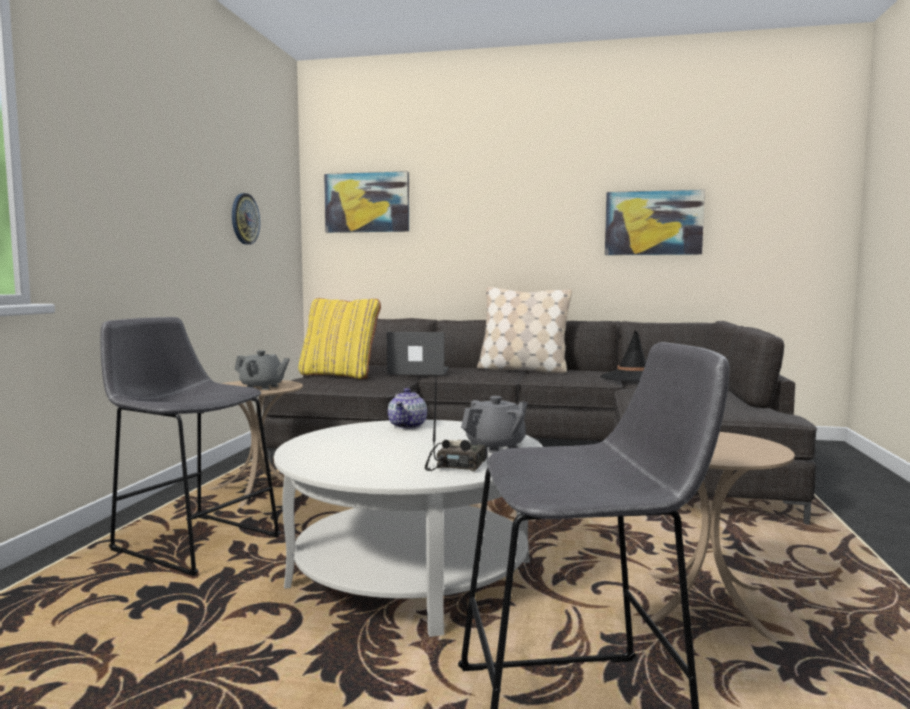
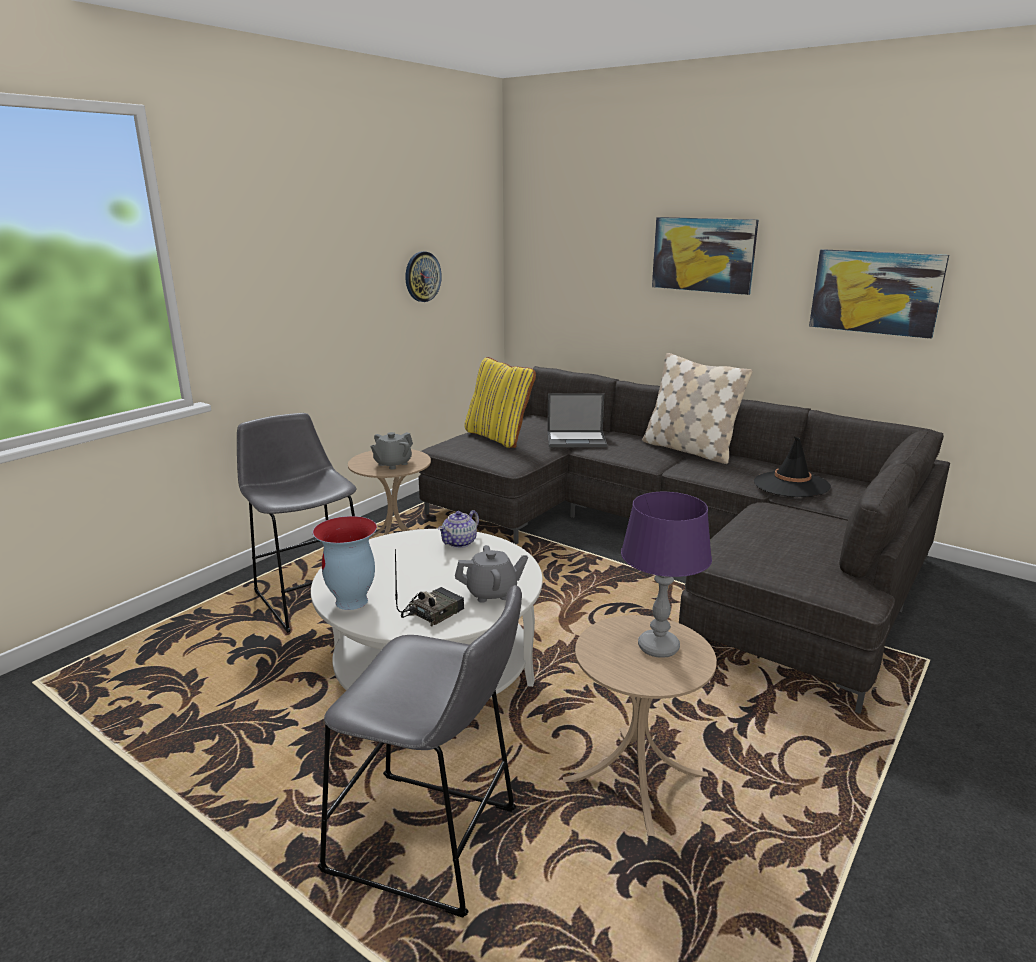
camera: 25 degrees right, 15 degrees up
(262, 387) = (392, 464): grey teapot -> grey teapot turned 90 degrees clockwise
(353, 470) = (352, 602): none -> vase
(367, 202) = (563, 242): picture -> picture (703, 254)
(417, 372) = (577, 440): laptop -> laptop turned 150 degrees clockwise
(720, 442) = (658, 648): none -> purple table lamp

